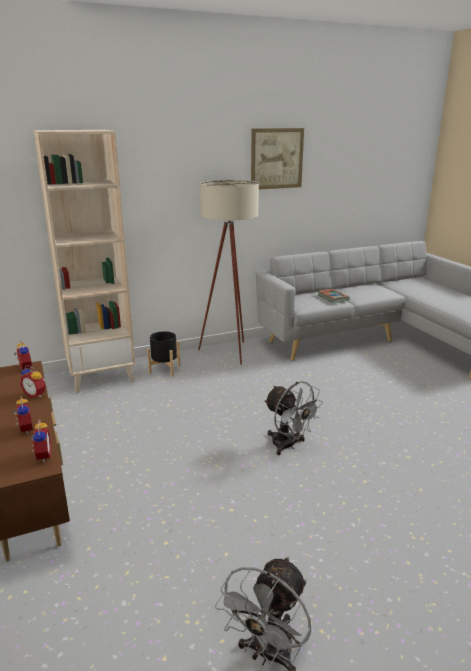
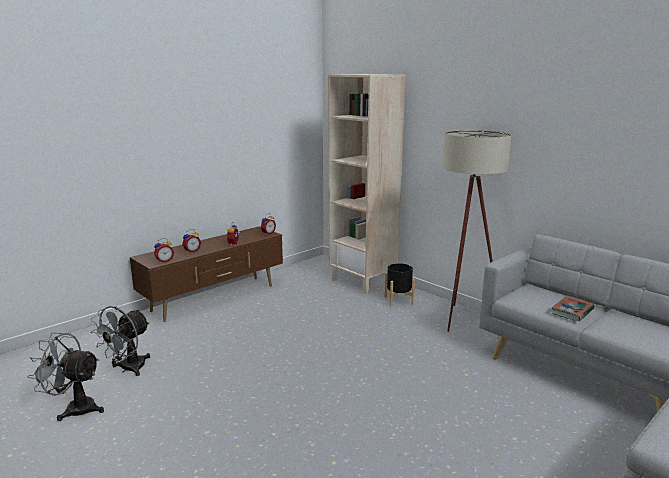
camera: 70 degrees right, 5 degrees down
(276, 158) = (576, 115): picture -> none
(288, 446) = (311, 382): grey fan -> grey fan (128, 369)

